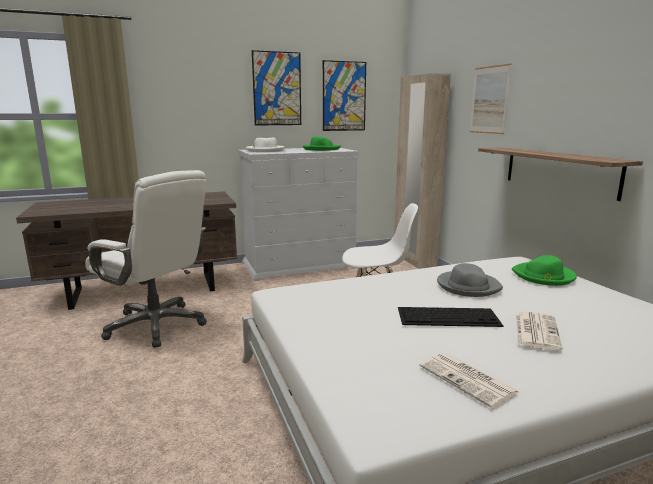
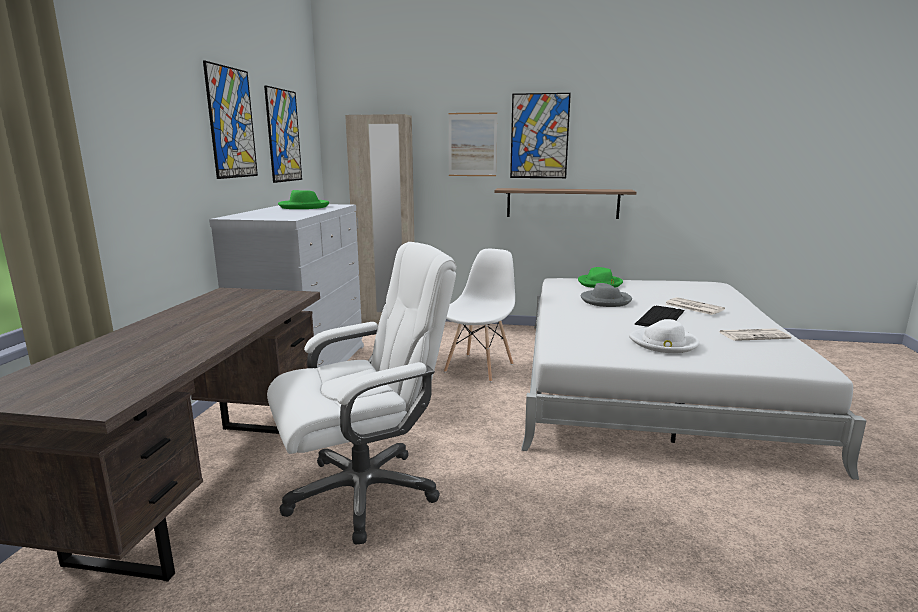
camera: 60 degrees left, 0 degrees up
(265, 150) = (263, 215): white hat -> white hat (664, 343)
(545, 88) = (539, 136): none -> picture

